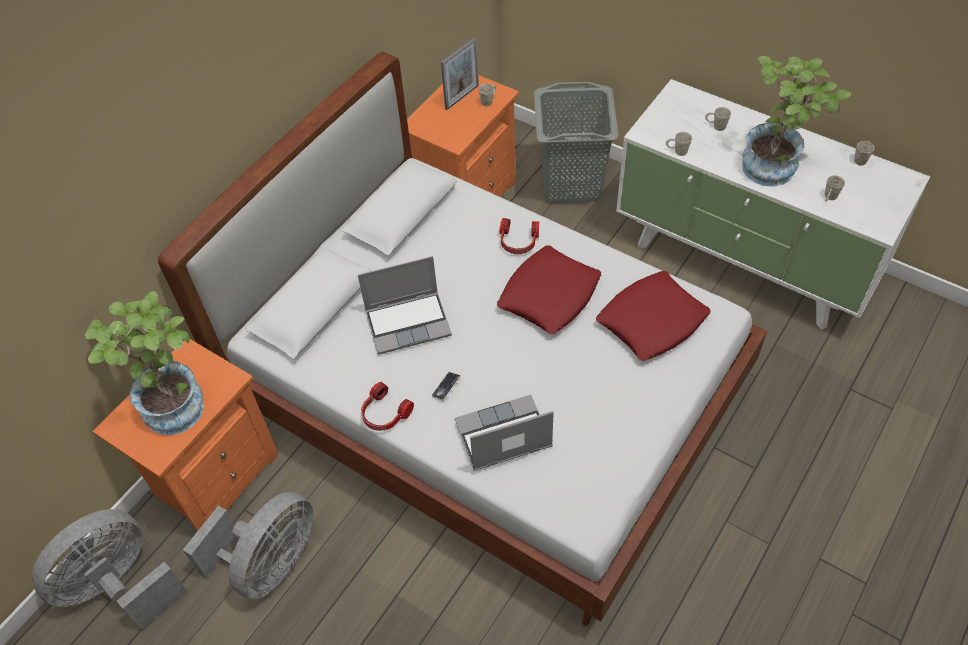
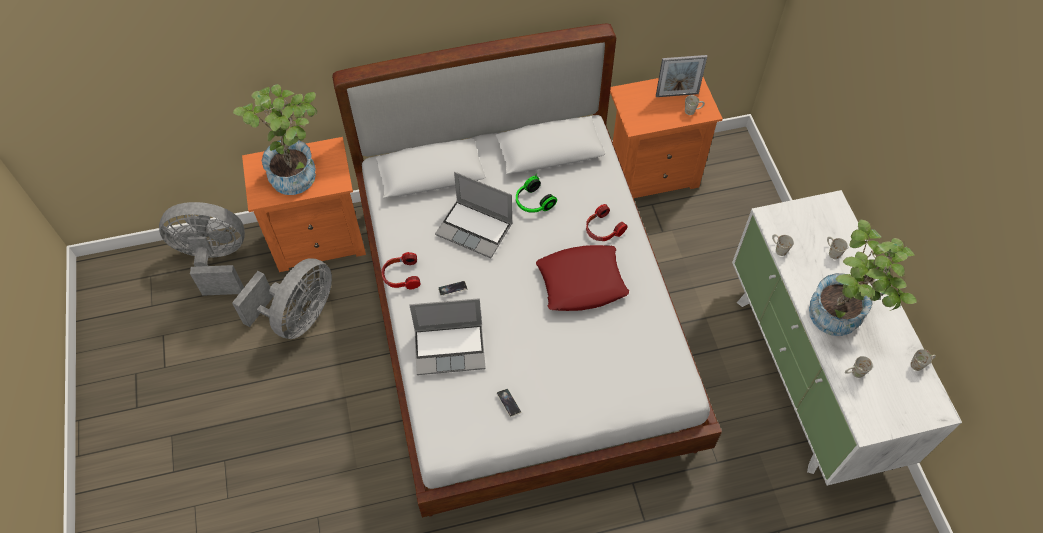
camera: 40 degrees right, 5 degrees up
(270, 563) = (298, 316): grey fan -> grey fan turned 45 degrees counterclockwise
(435, 264) = (533, 202): none -> headphones
(502, 436) = (450, 348): laptop -> laptop turned 150 degrees clockwise
(572, 182) = (741, 218): grey laundry basket -> none
(603, 439) = (508, 403): none -> phone
(652, 321) = (629, 355): red pillow -> none

